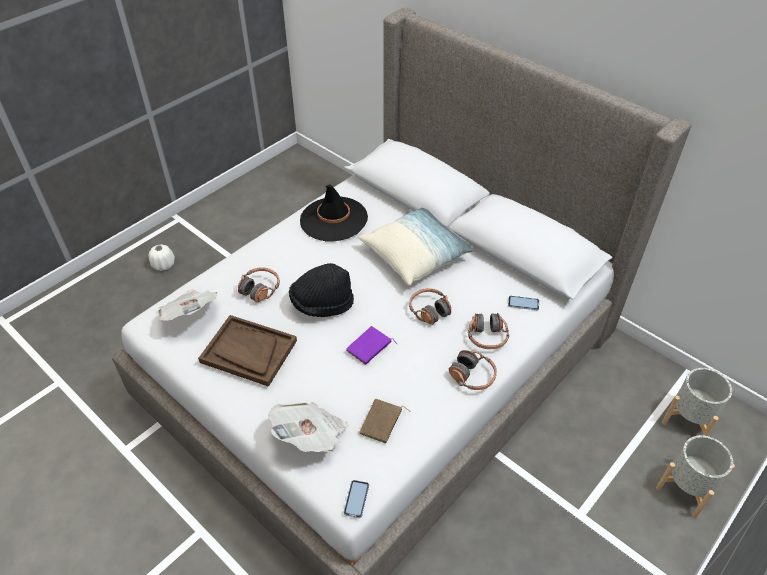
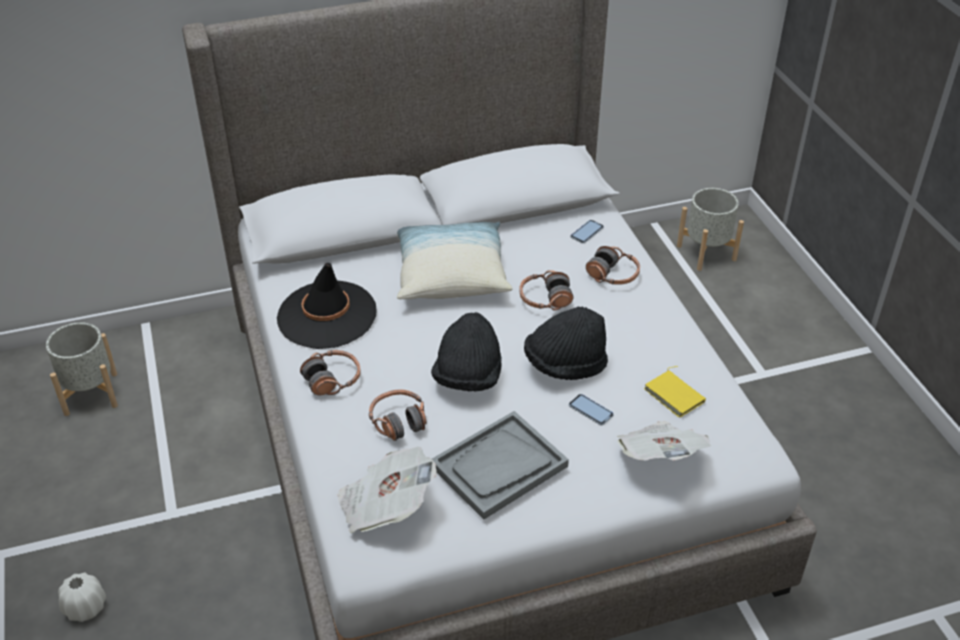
camera: 60 degrees left, 5 degrees down
(248, 351) = (499, 467): brown tray -> grey tray
(356, 499) = (761, 451): phone -> phone (590, 410)
(370, 347) = (565, 364): purple book -> black hat
(382, 423) = (675, 395): brown book -> yellow book
(472, 376) = (657, 307): headphones -> headphones (332, 379)
(686, 489) = (775, 293): grey planter -> grey planter (91, 394)

